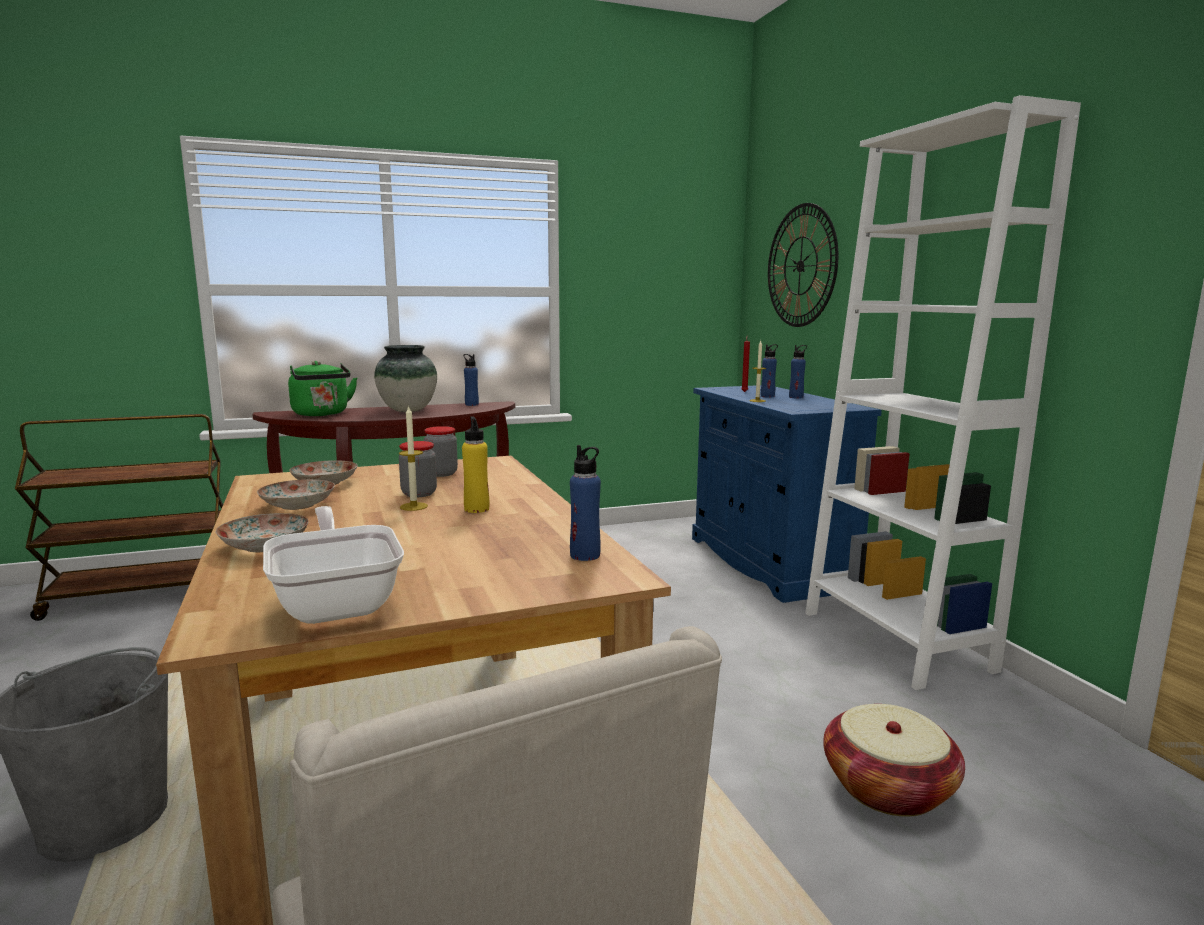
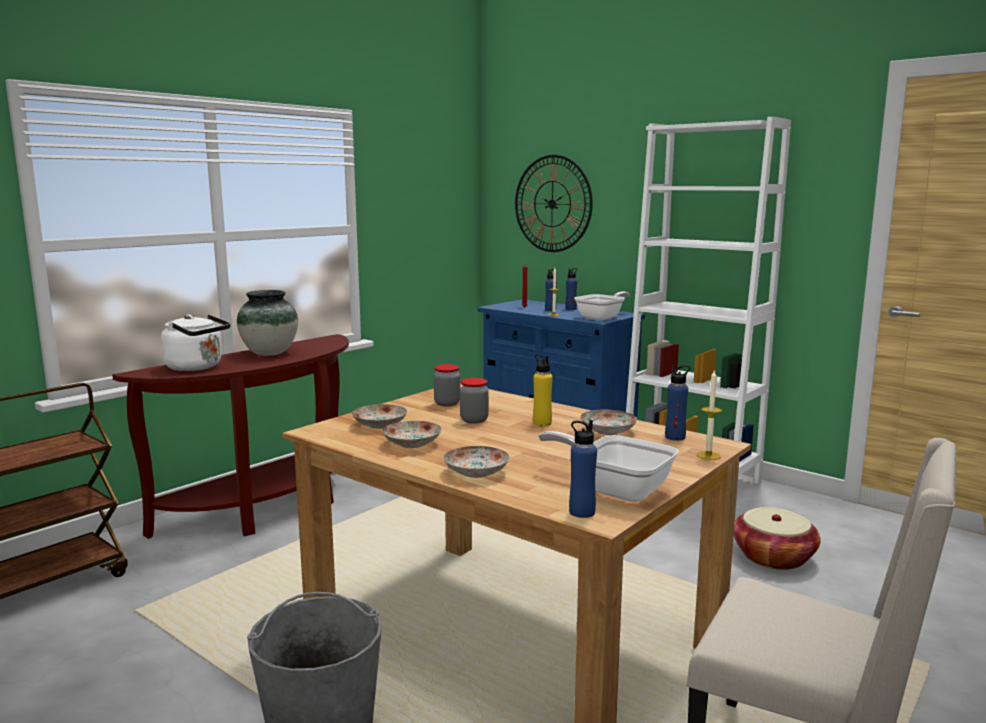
camera: 30 degrees left, 0 degrees up
(322, 414) = (197, 367): green kettle -> white kettle
(414, 506) = (497, 429): candle -> candle (708, 455)
(471, 404) = (311, 341): blue bottle -> blue bottle (581, 512)
(524, 532) = (608, 431): none -> plate
(810, 408) = (602, 317): none -> frying pan

